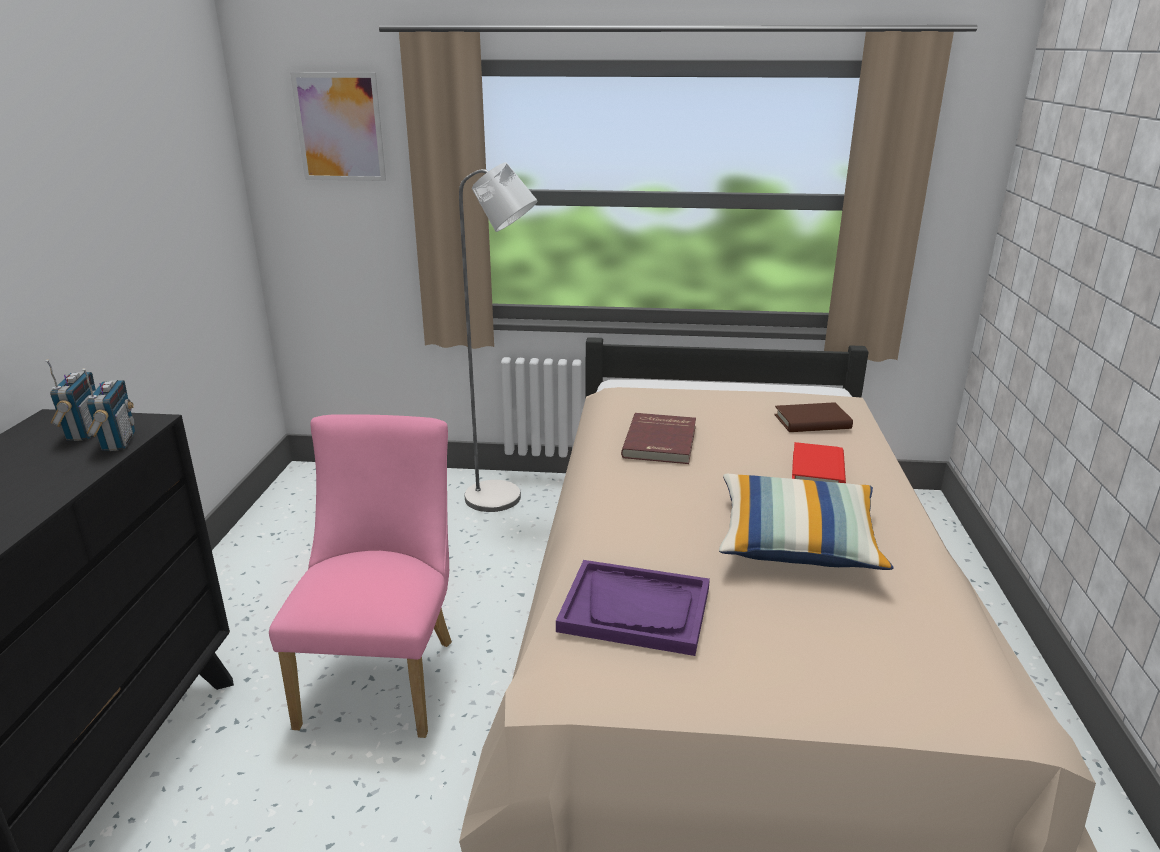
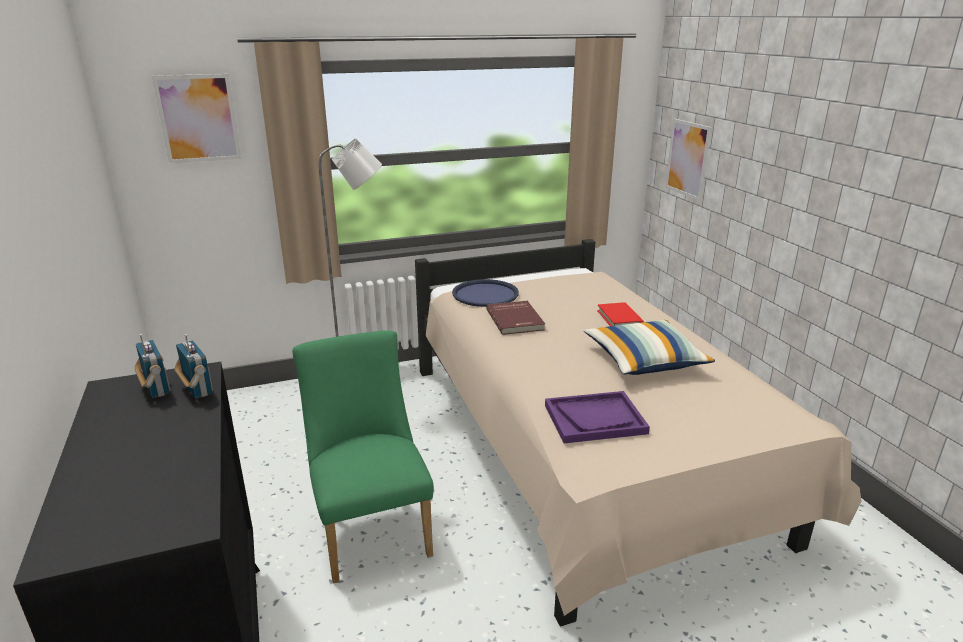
camera: 25 degrees left, 0 degrees up
(384, 674) = (371, 527): pink chair -> green chair
(654, 399) = (485, 294): none -> blue tray
(812, 422) = (591, 291): brown book -> none
(1039, 235) = (687, 159): none -> picture

